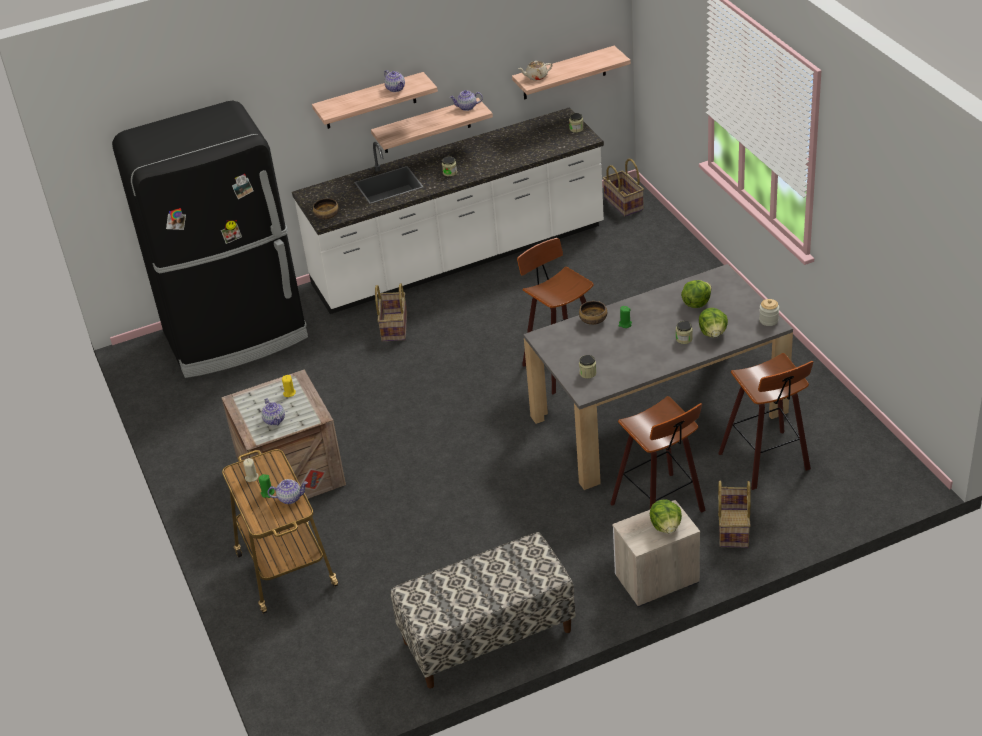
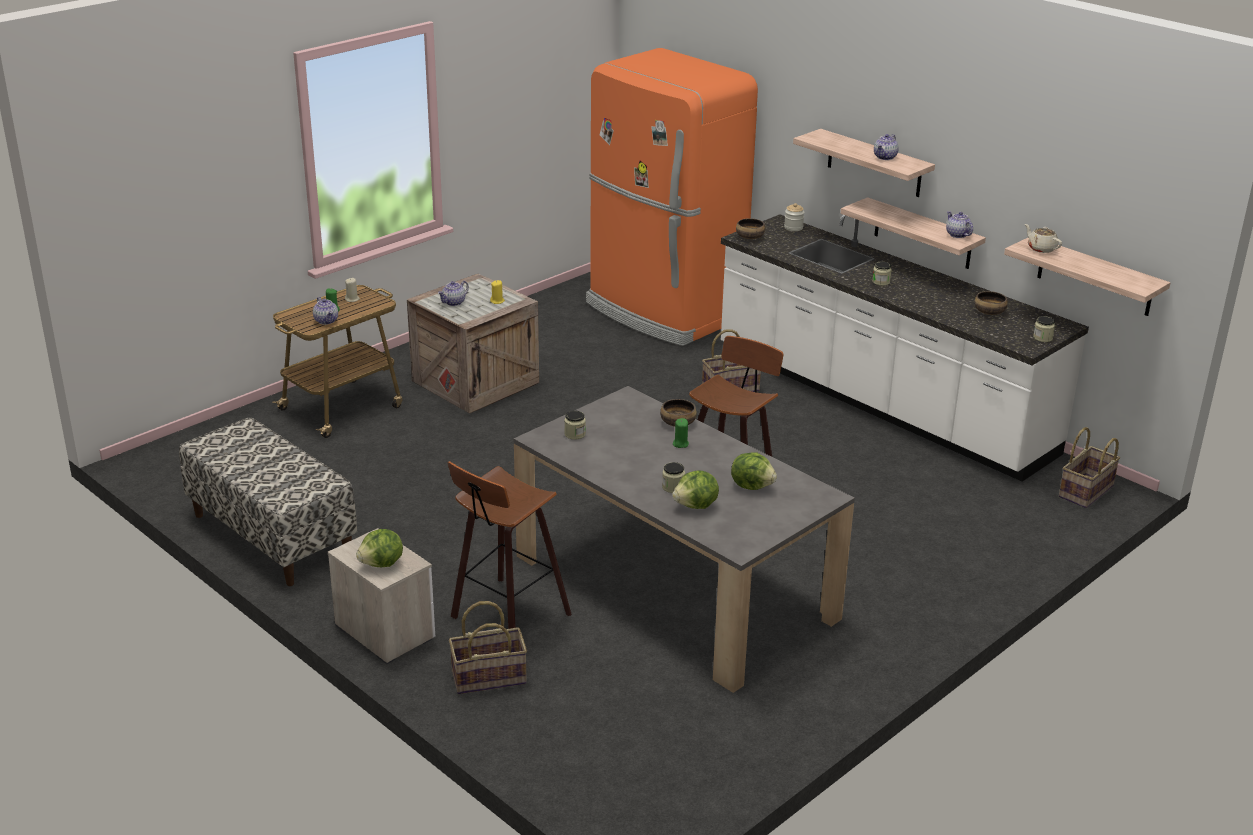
camera: 65 degrees right, 10 degrees down
(237, 336) = (663, 312): black fridge -> orange fridge
(526, 139) = (989, 312): none -> bowl
(767, 462) = (625, 688): stool -> none
(768, 320) = (747, 544): jar -> jar (793, 228)

